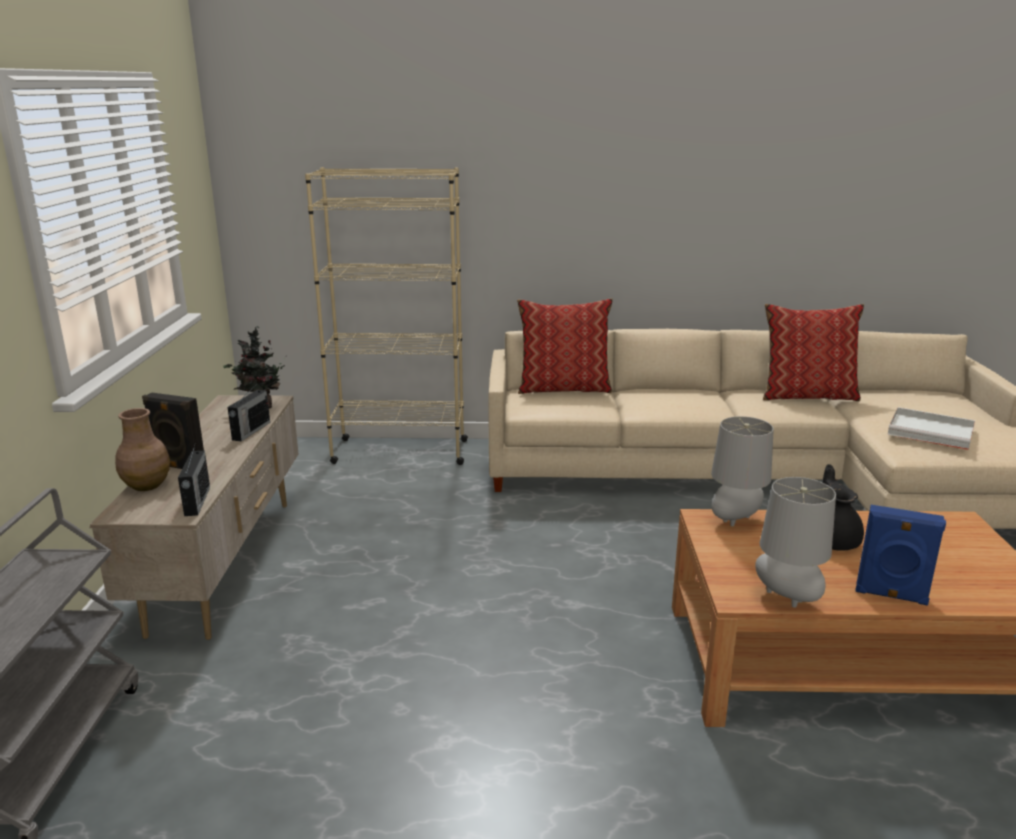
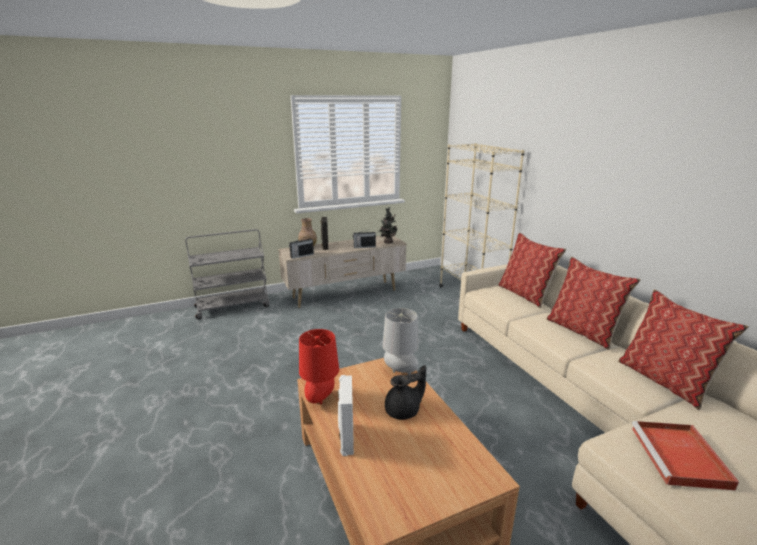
camera: 65 degrees right, 0 degrees up
(687, 392) = (583, 331): none -> pillow
(787, 599) = (321, 399): grey table lamp -> red table lamp
(891, 595) = (346, 439): blue speaker -> white speaker
(932, 432) = (680, 458): white tray -> red tray

